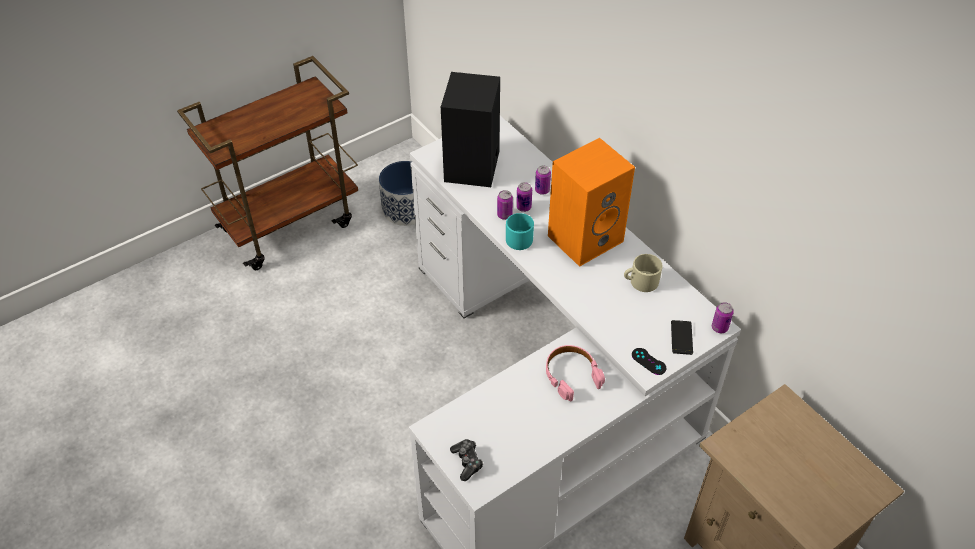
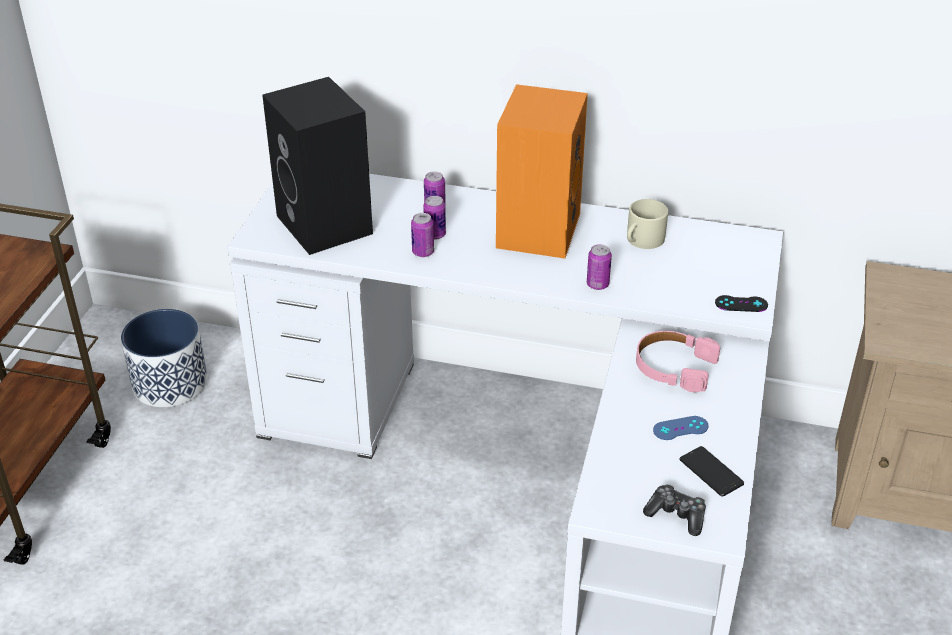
camera: 40 degrees left, 10 degrees down
(519, 237) = (467, 264): turquoise mug -> none
(530, 414) = (680, 428): none -> blue game controller
(681, 337) = (743, 267): phone -> phone (711, 472)
(719, 328) = (764, 240): can -> can (597, 284)

